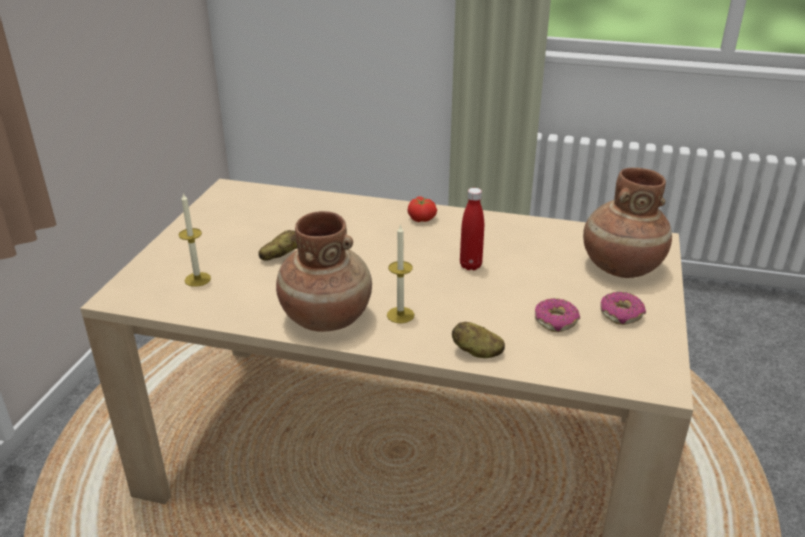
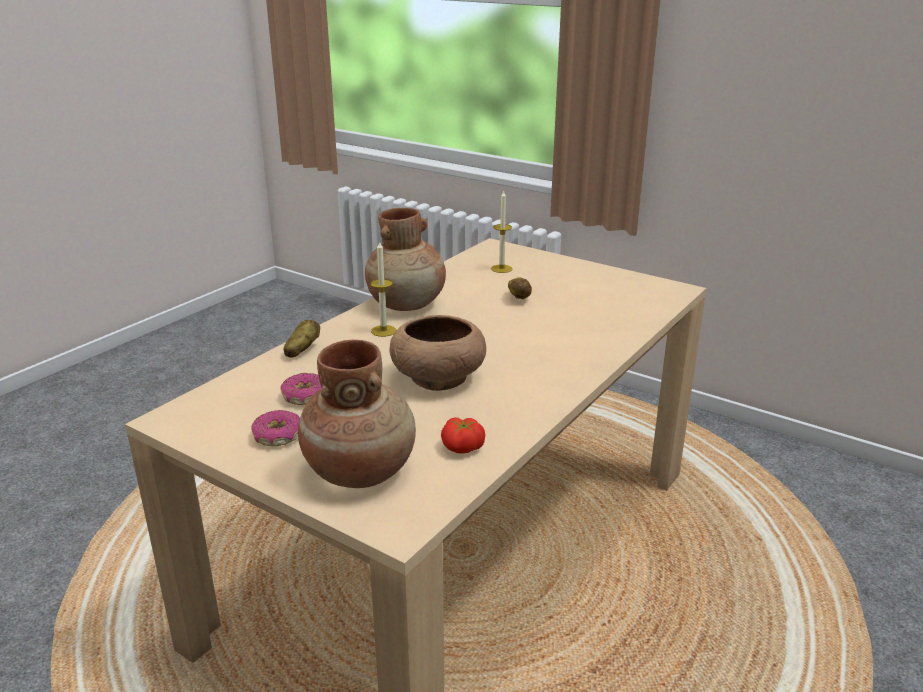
camera: 110 degrees right, 5 degrees down
(422, 218) = (560, 372): tomato -> tomato (463, 448)
(470, 265) = (437, 378): red bottle -> brown bowl

